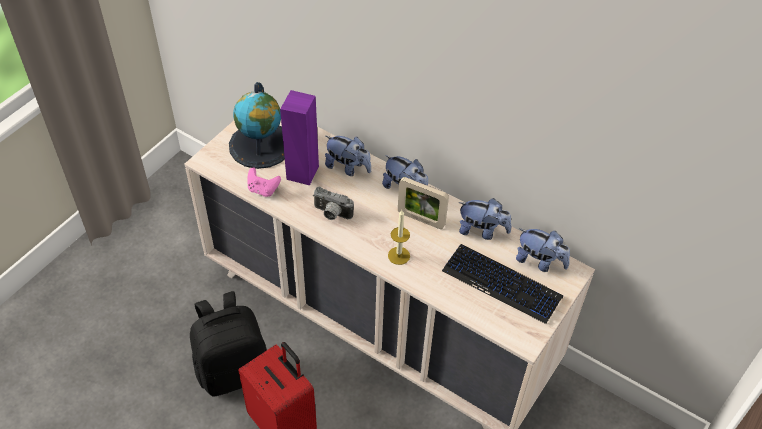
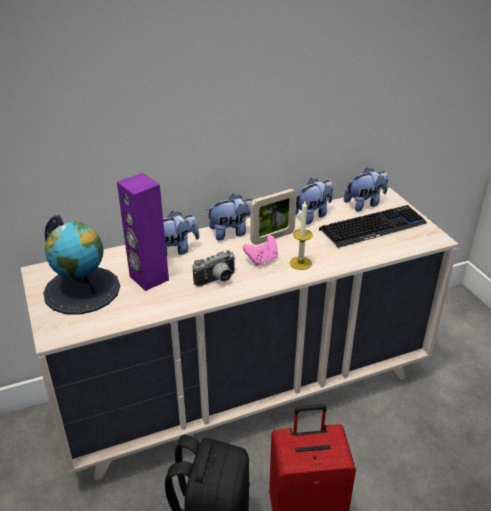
camera: 55 degrees left, 15 degrees down
(263, 190) = (141, 310): pink game controller -> pink game controller (262, 260)

